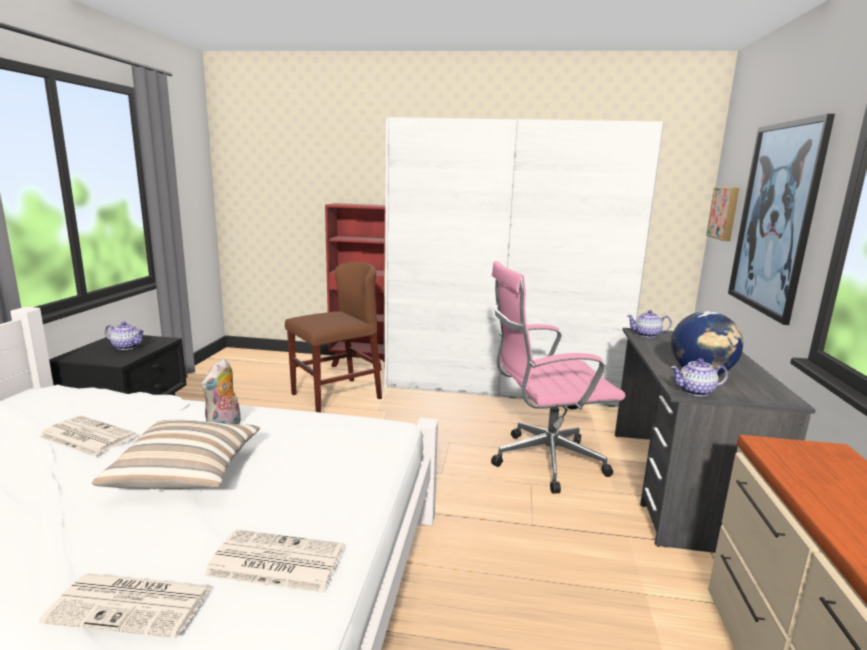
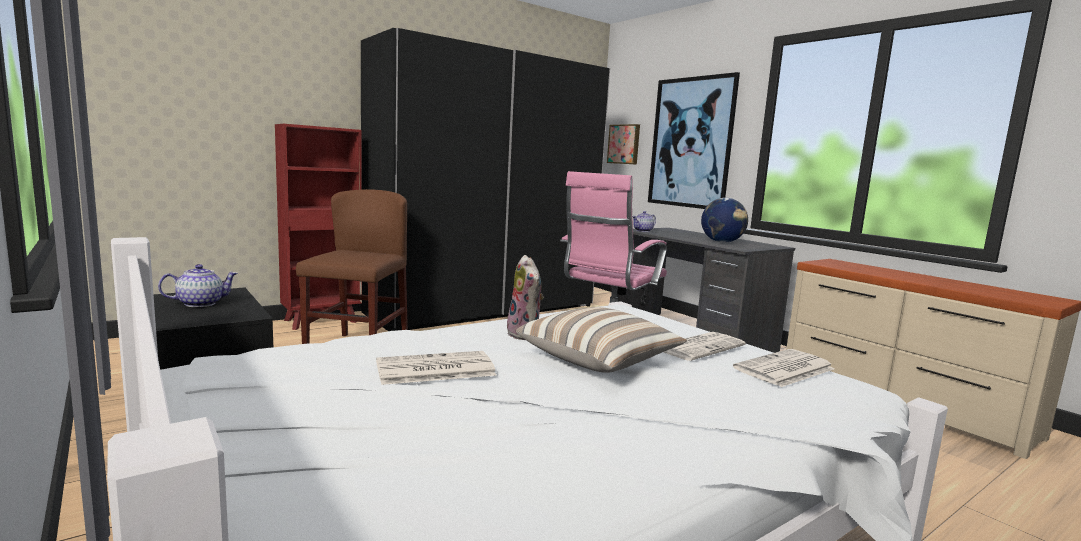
camera: 45 degrees left, 5 degrees down
(133, 604) = (800, 409): newspaper -> newspaper (699, 347)
(502, 384) = (484, 309): white wardrobe -> black wardrobe
(695, 392) = (745, 248): teapot -> none

